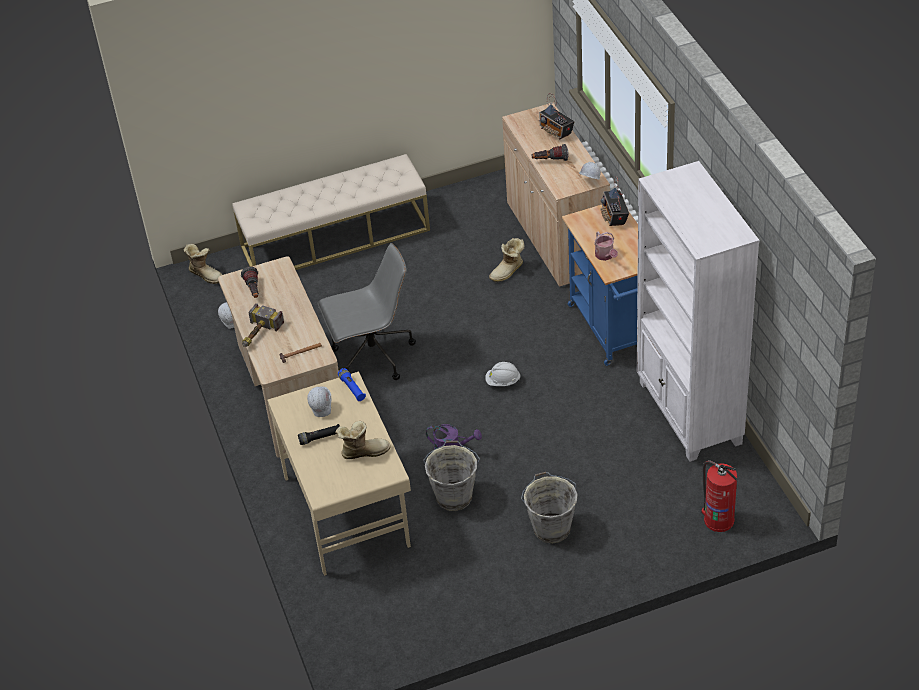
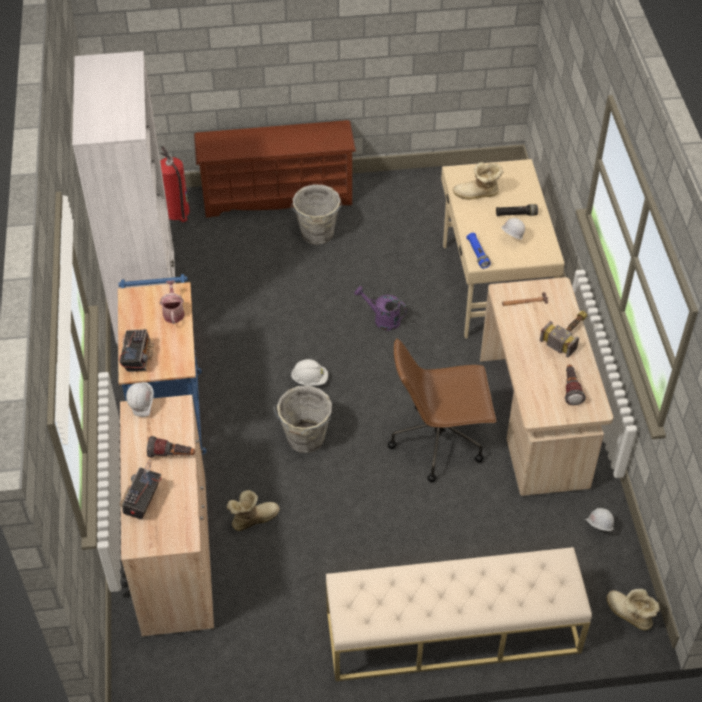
camera: 170 degrees left, 5 degrees up
(372, 357) = (439, 442): grey office chair -> brown office chair
(454, 496) = (392, 278): grey bucket -> grey bucket (305, 439)
(556, 131) = (142, 502): radio -> radio turned 135 degrees counterclockwise
(615, 566) = (278, 195): none -> brown shoe rack

